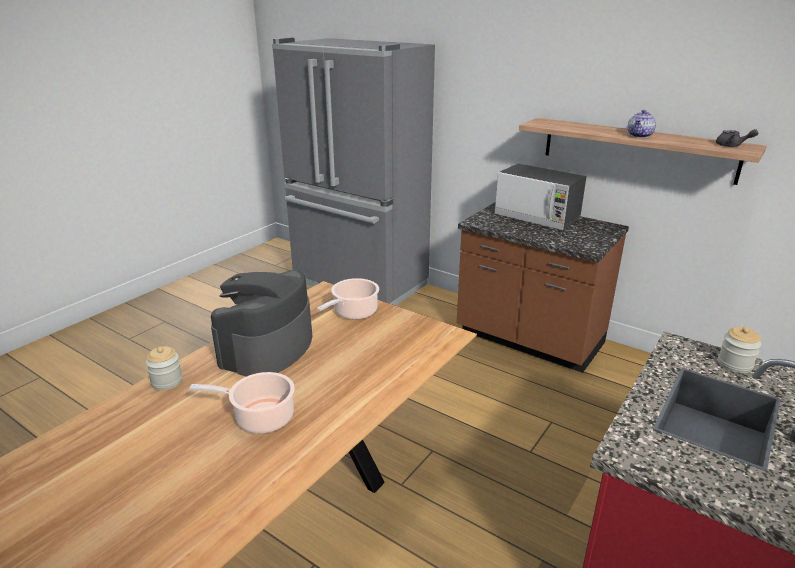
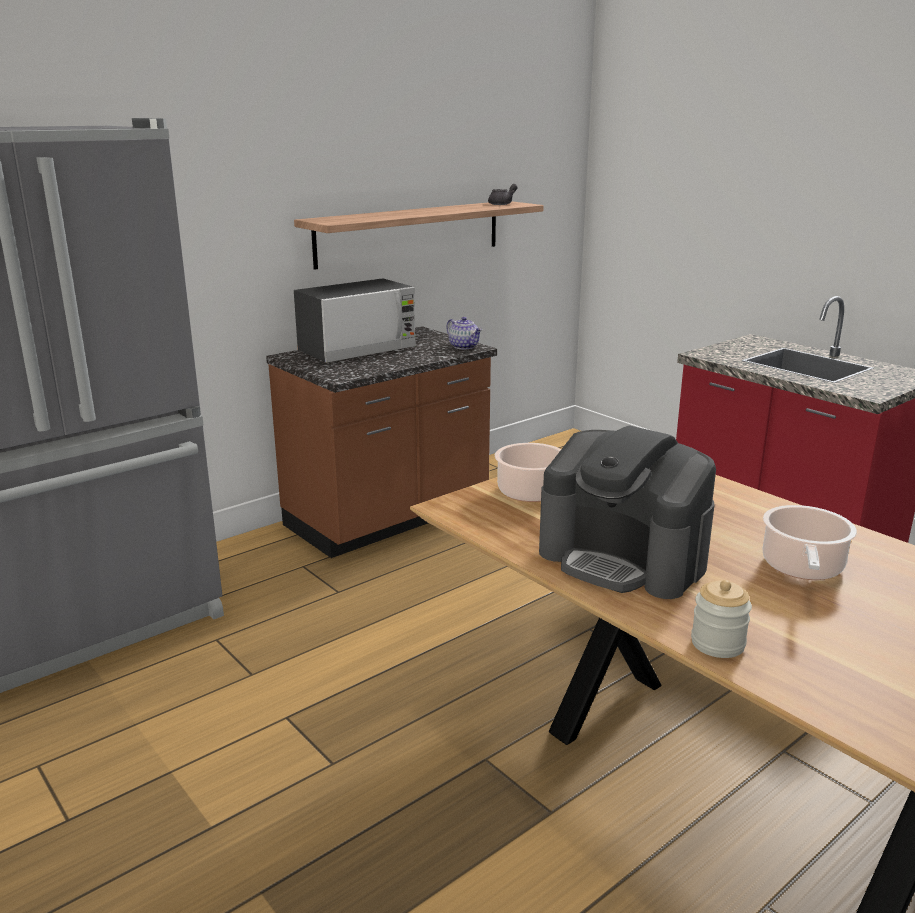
camera: 75 degrees left, 5 degrees down
(640, 136) = (437, 211): teapot -> teapot (464, 346)
(734, 364) = (735, 347): jar -> none

